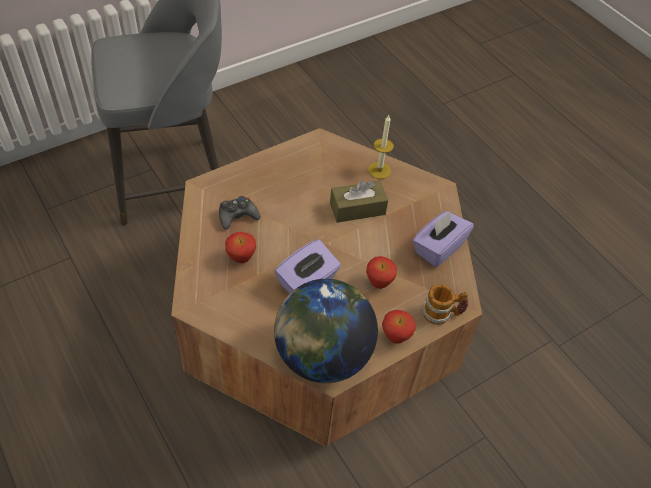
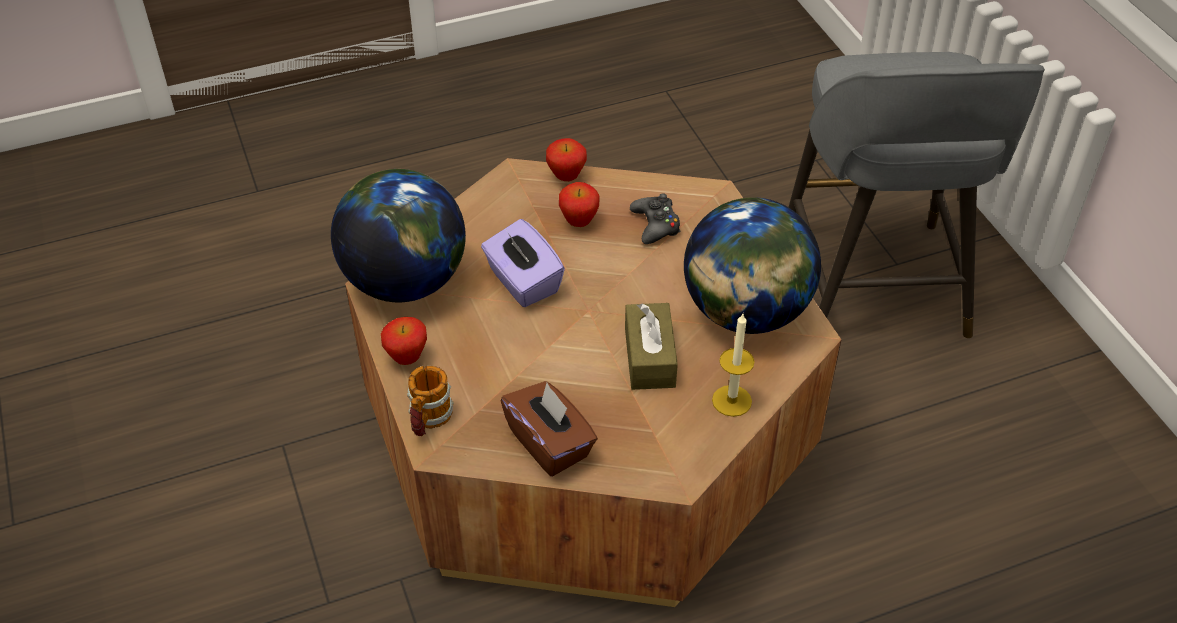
camera: 105 degrees right, 5 degrees down
(309, 167) = (745, 312): none -> globe
(379, 283) = (501, 357): apple -> apple (566, 177)
(438, 248) = (550, 444): purple tissue box -> brown tissue box

